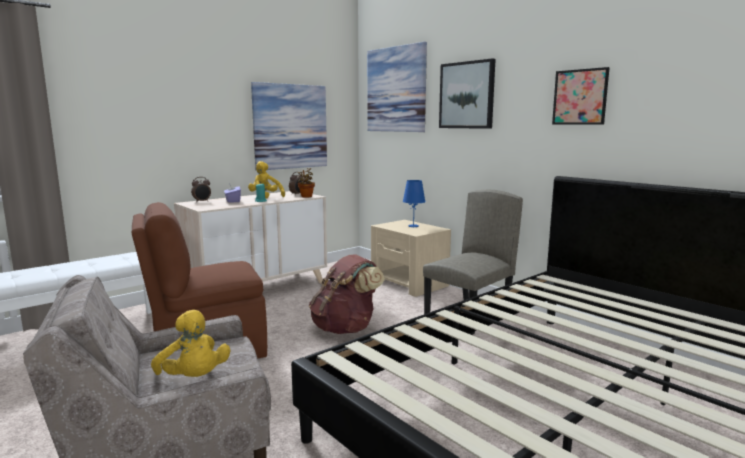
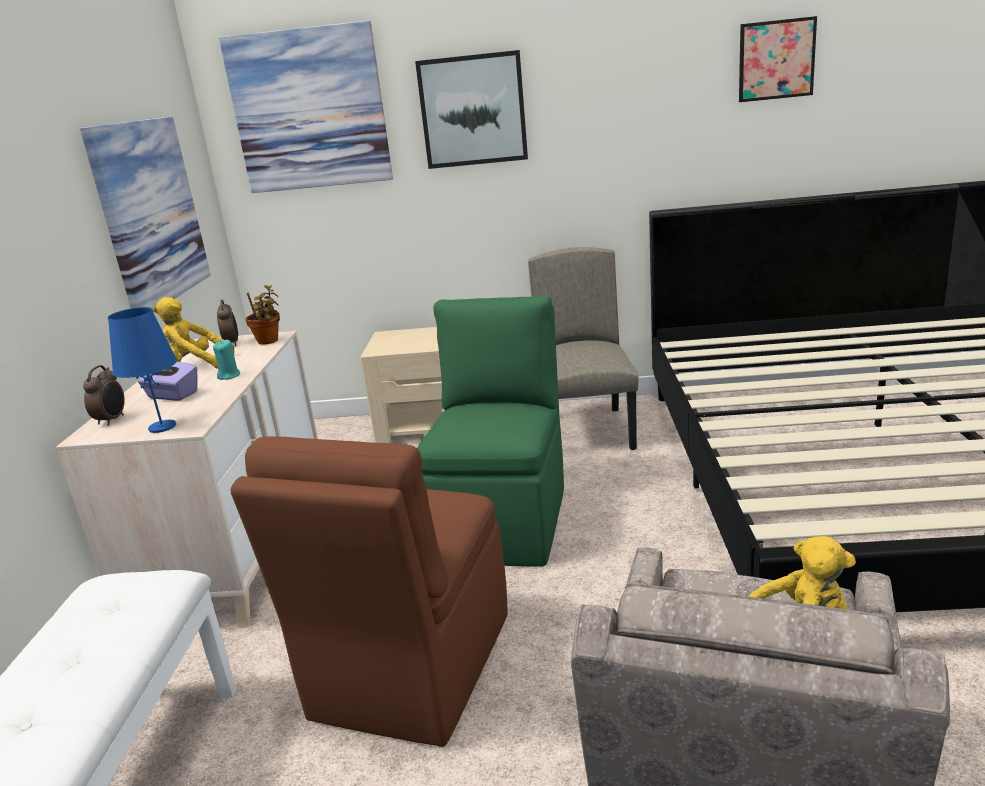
camera: 45 degrees left, 10 degrees up
(346, 328) = (503, 521): brown backpack -> green chair
(413, 226) = (420, 336): blue table lamp -> blue table lamp (162, 426)
(580, 97) = (662, 101): picture -> picture (776, 60)

